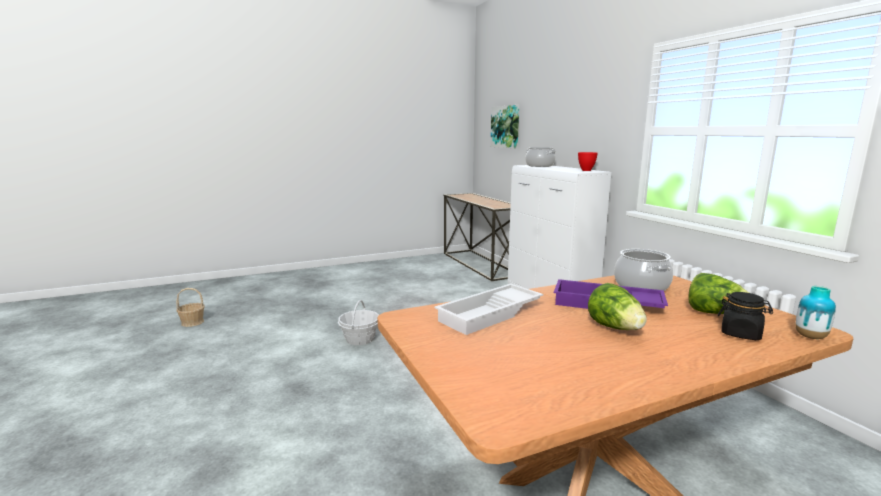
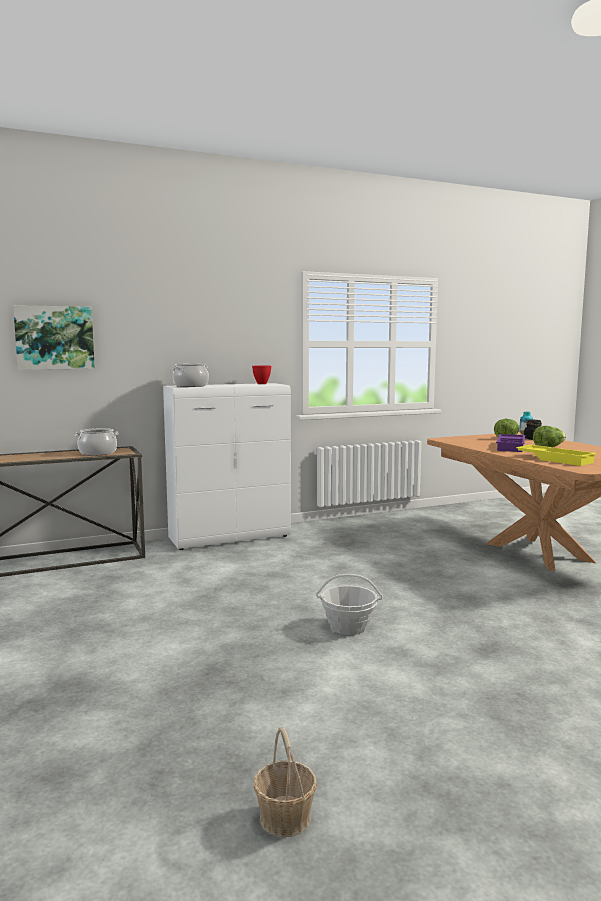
camera: 90 degrees left, 5 degrees down
(490, 315) = (555, 459): white tray -> yellow tray
(641, 286) = (468, 441): cooking pot -> cooking pot (98, 453)

